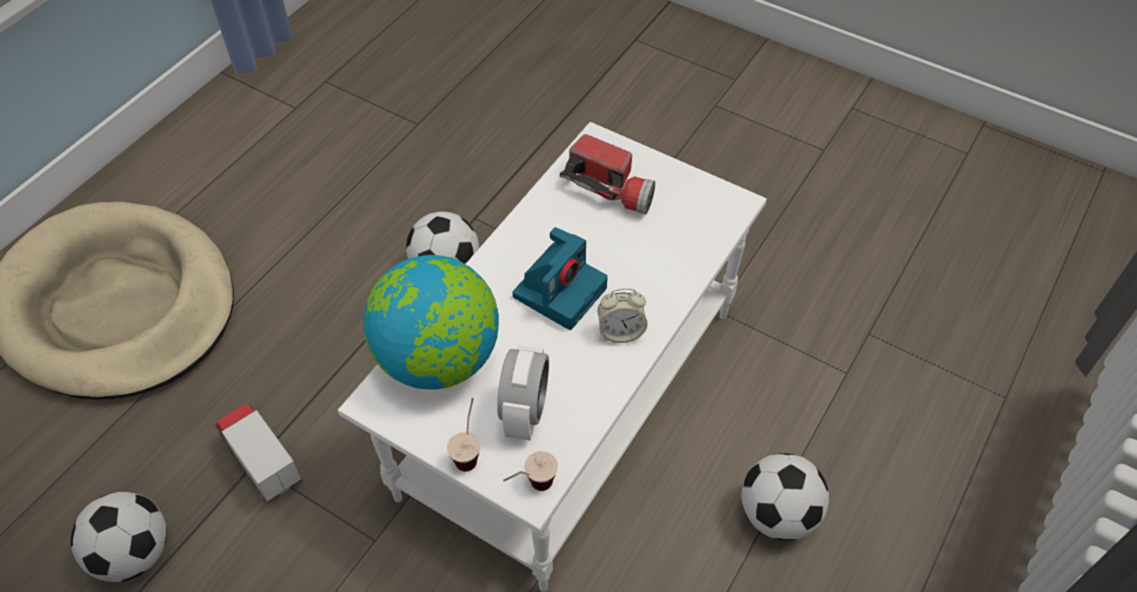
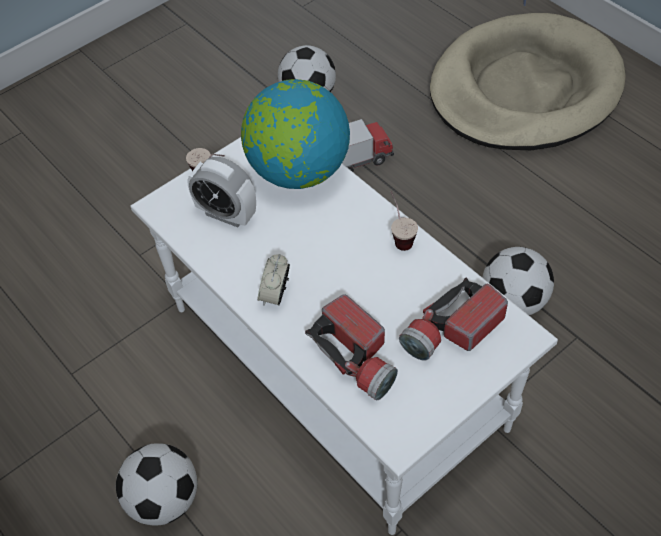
camera: 110 degrees right, 0 degrees up
(530, 489) = (162, 205): cup -> cup (399, 236)
(560, 290) = (337, 262): camera -> none
(666, 248) = (357, 357): none -> flashlight

